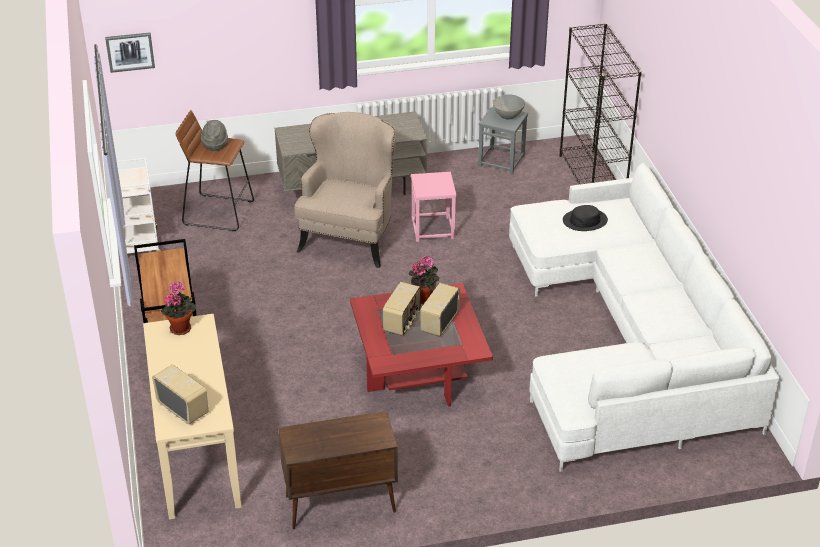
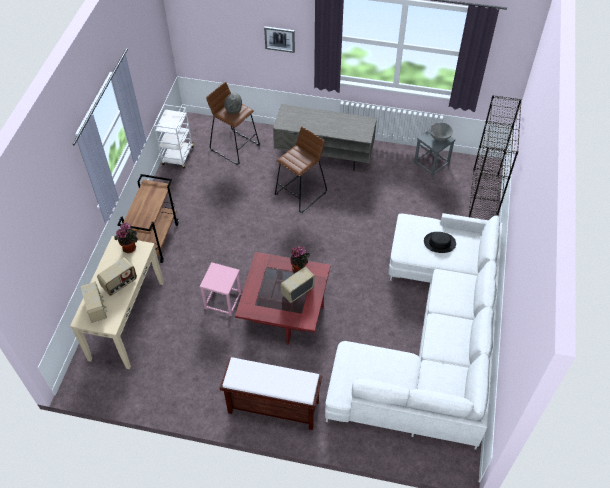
camera: 25 degrees right, 15 degrees up
(130, 51) = (194, 34): picture -> picture (279, 39)
(339, 504) = (183, 390): brown cabinet -> none
(350, 238) = (301, 193): beige armchair -> brown stool
(402, 322) = (275, 282): radio -> radio (120, 284)
(433, 229) = (356, 203): pink stool -> pink stool (223, 301)
(478, 480) = (272, 407): none -> brown bench

